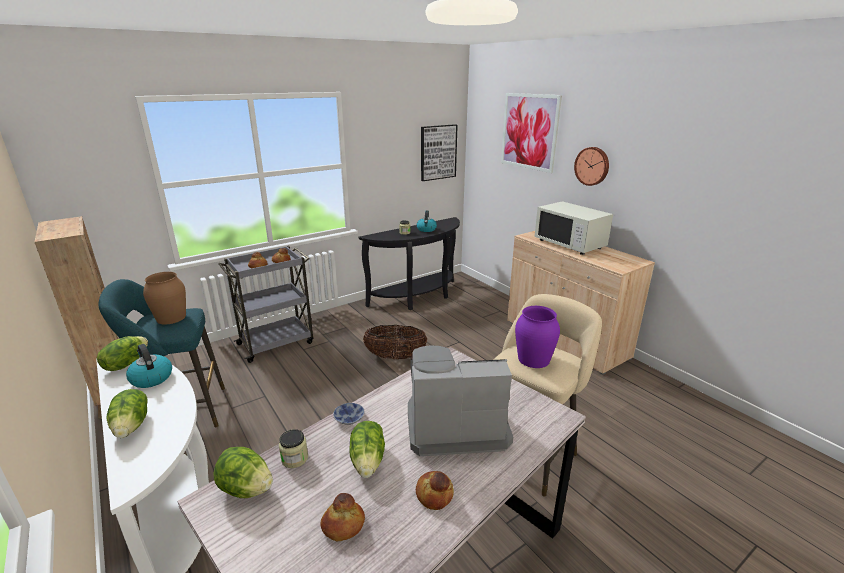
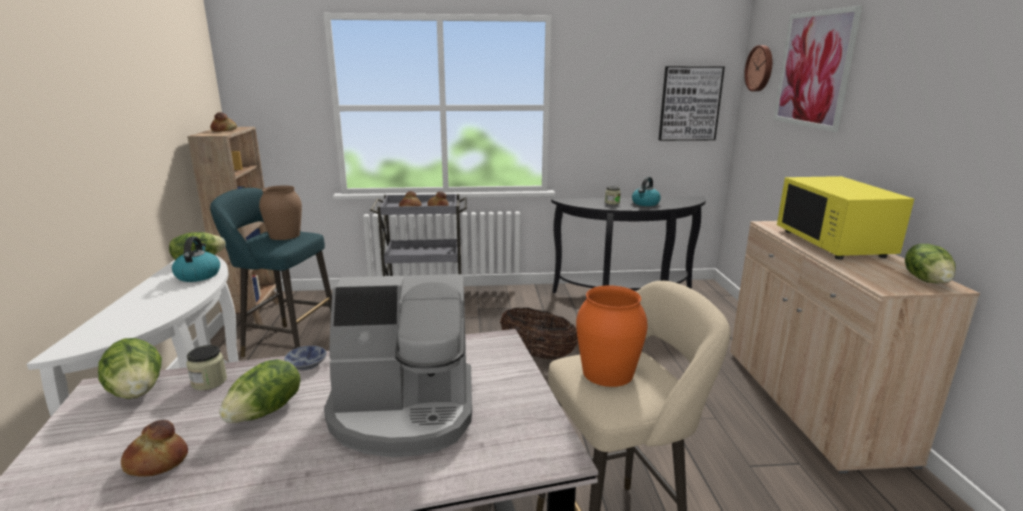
camera: 30 degrees right, 5 degrees down
(132, 425) = (133, 306): lettuce -> lettuce (927, 280)
(435, 494) = (278, 476): bread -> bread (224, 130)
(454, 425) = (404, 411): coffee machine -> coffee machine turned 150 degrees clockwise
(533, 359) = (607, 372): purple vase -> orange vase
(570, 244) = (833, 243): white microwave -> yellow microwave
(592, 166) = (895, 117): wall clock -> wall clock (760, 68)

